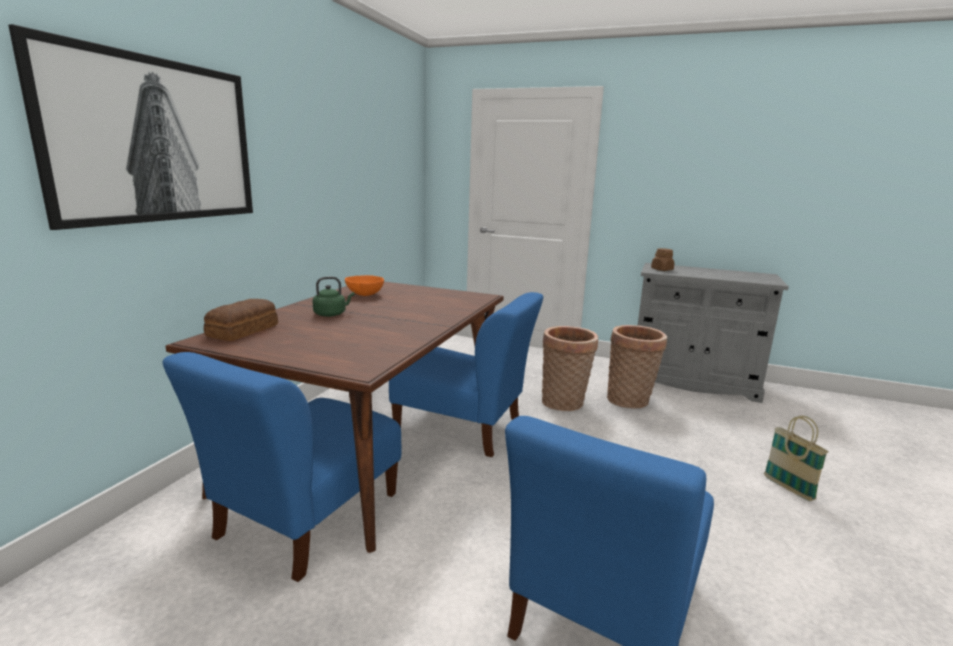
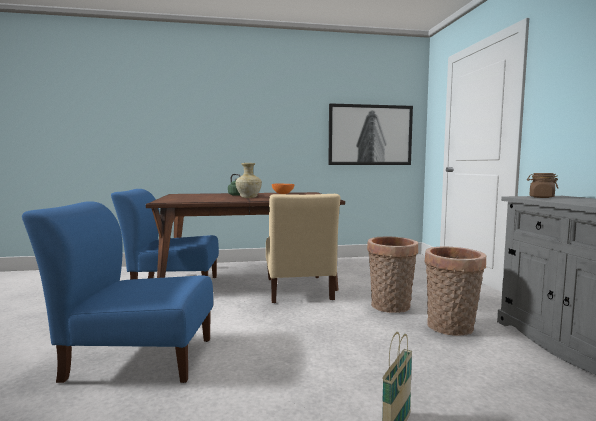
camera: 60 degrees right, 10 degrees down
(157, 141) = (191, 113): picture -> picture (370, 135)
(245, 330) = (195, 194): bread -> none
(390, 317) = (248, 197): none -> beige vase
(463, 428) = (298, 290): blue chair -> beige chair

